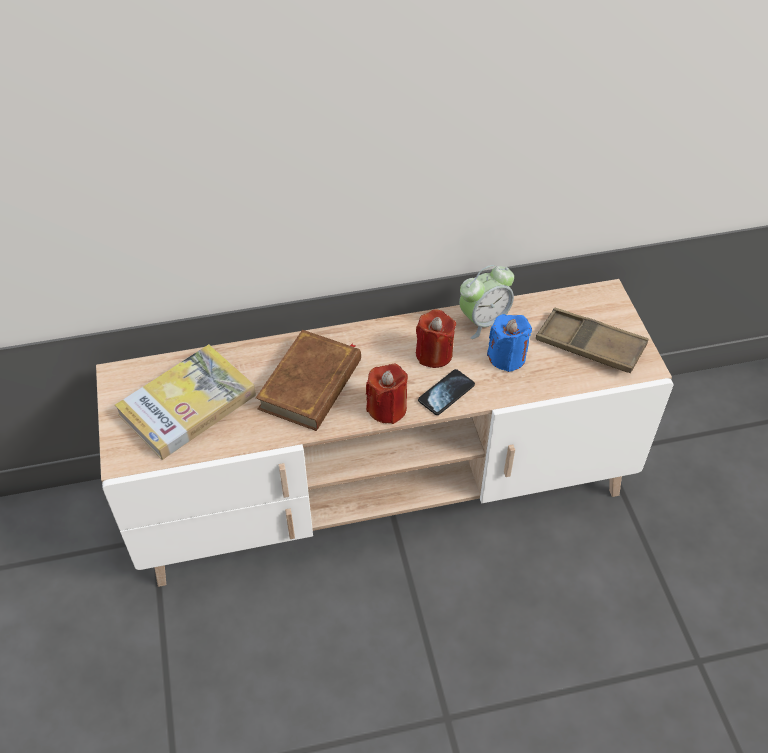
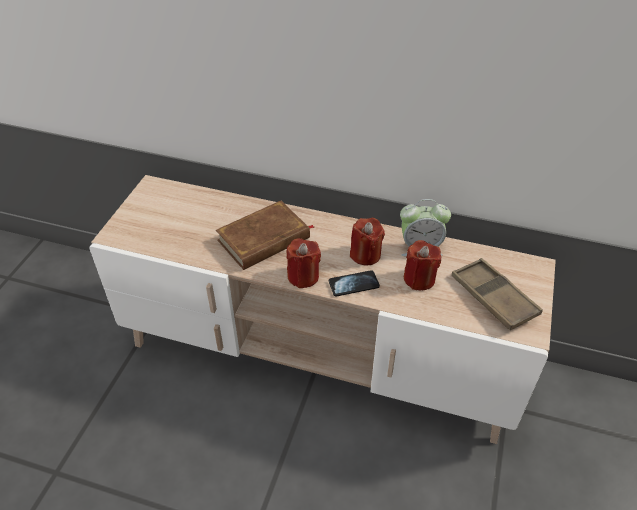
camera: 30 degrees right, 5 degrees down
(187, 404) = (177, 219): book -> none
(507, 357) = (419, 279): blue candle -> red candle

